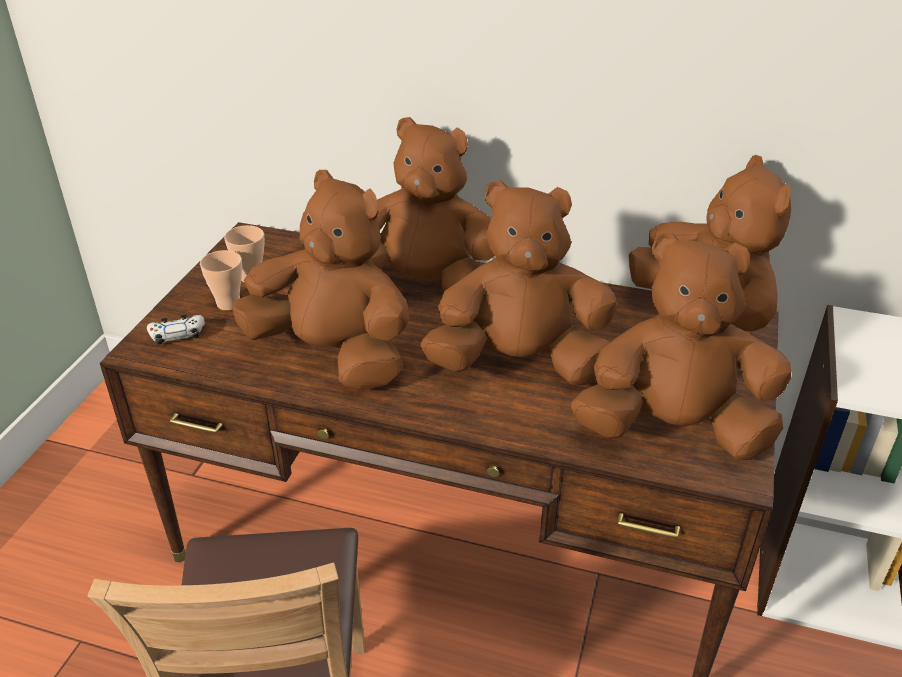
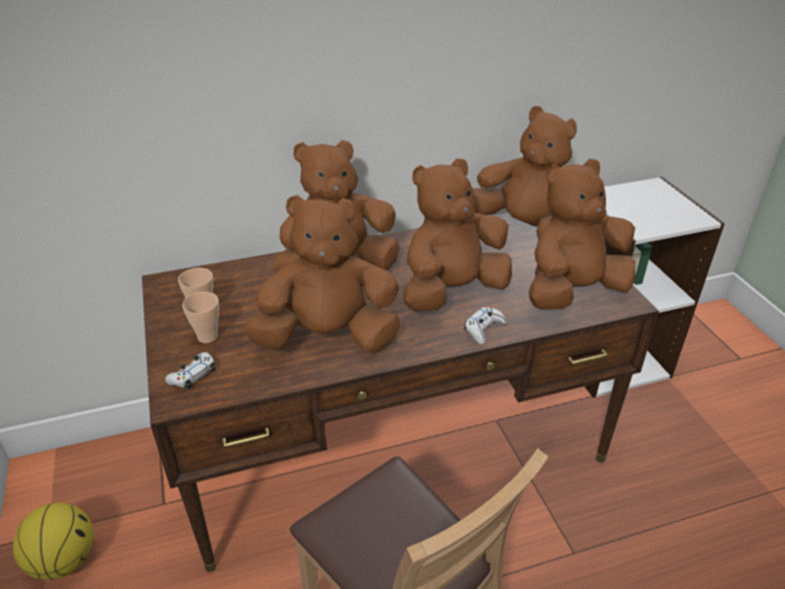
camera: 35 degrees left, 0 degrees up
(80, 480) = (64, 560): none -> basketball
(507, 422) = (484, 329): none -> white game controller

